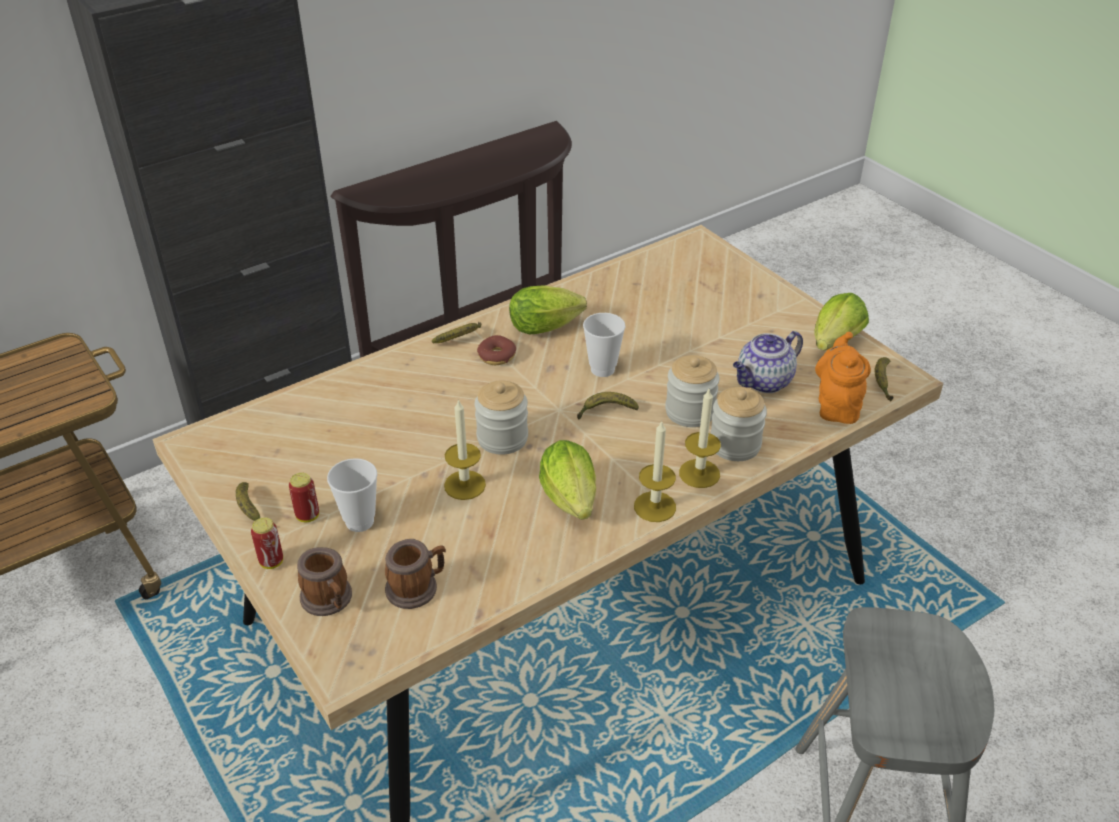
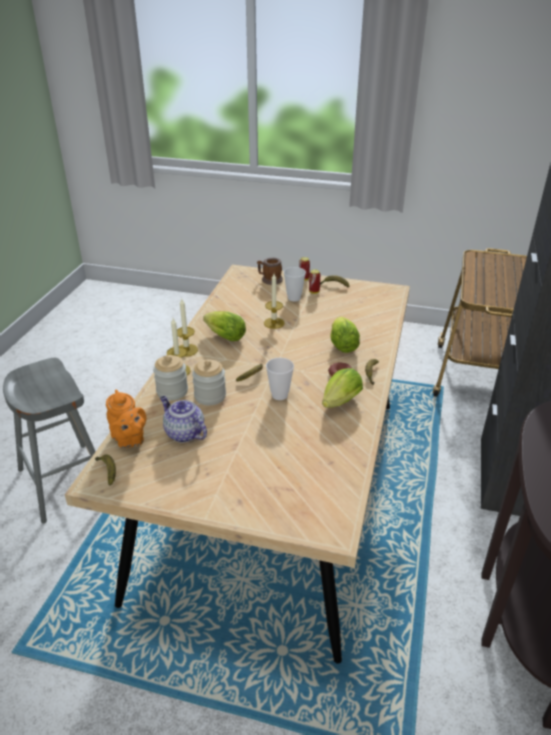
camera: 140 degrees right, 5 degrees down
(417, 587) = (246, 293): mug -> none
(502, 438) = (283, 344): jar -> none
(764, 382) = (183, 433): teapot -> teapot turned 60 degrees counterclockwise
(833, 344) = (157, 485): lettuce -> lettuce (342, 344)

